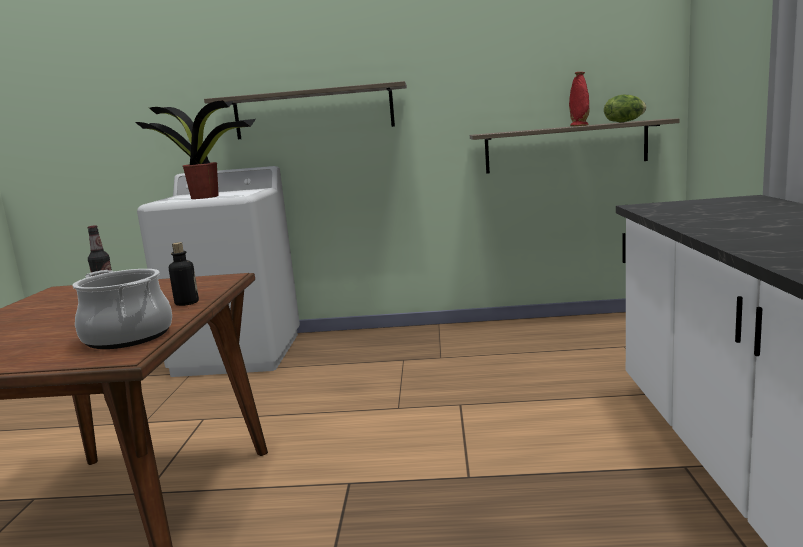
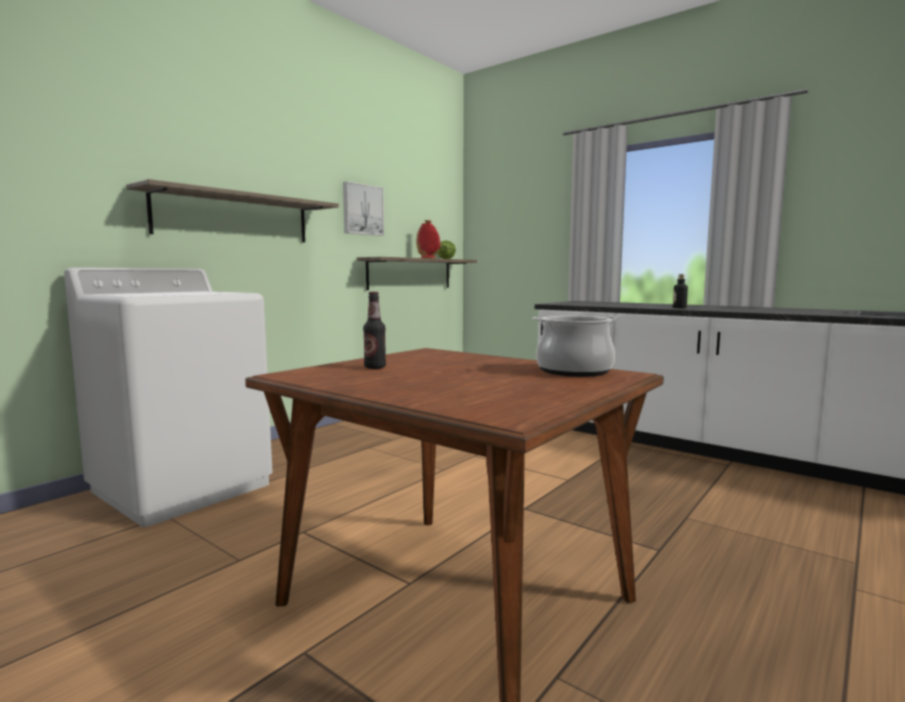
camera: 55 degrees left, 5 degrees down
(187, 303) = (496, 359): bottle -> bottle (679, 307)
(206, 197) = (184, 293): potted plant -> none
(477, 75) = (362, 210): none -> picture

